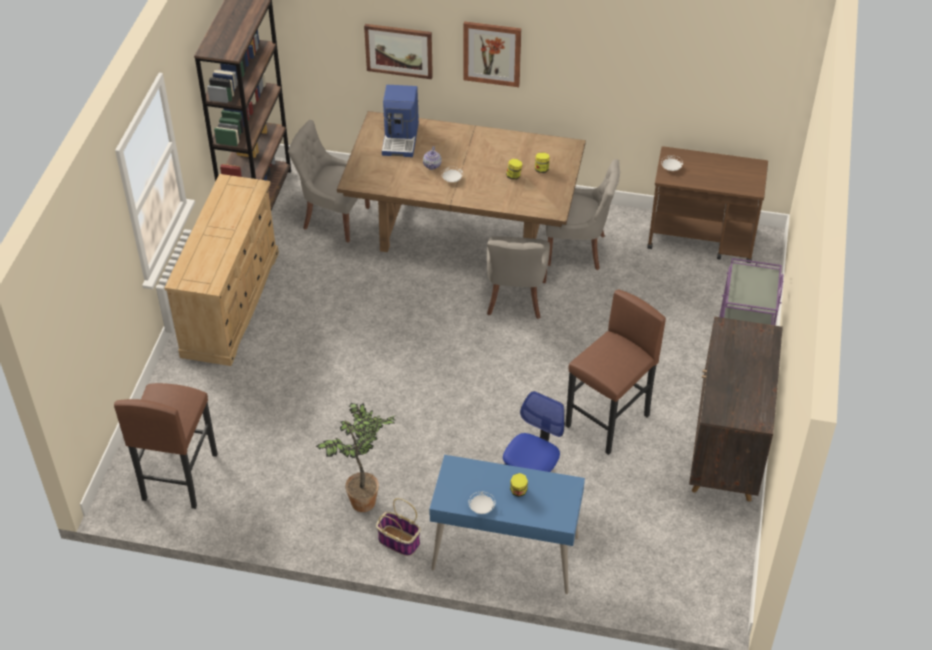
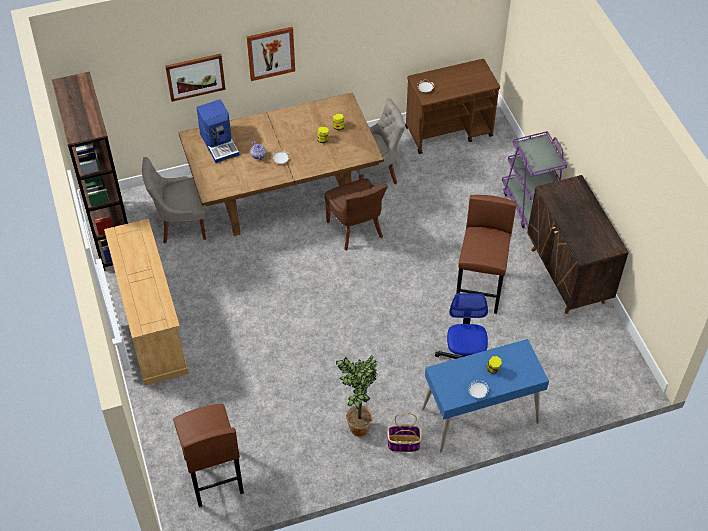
camera: 30 degrees left, 5 degrees up
(515, 299) = (356, 230): grey chair -> brown chair

